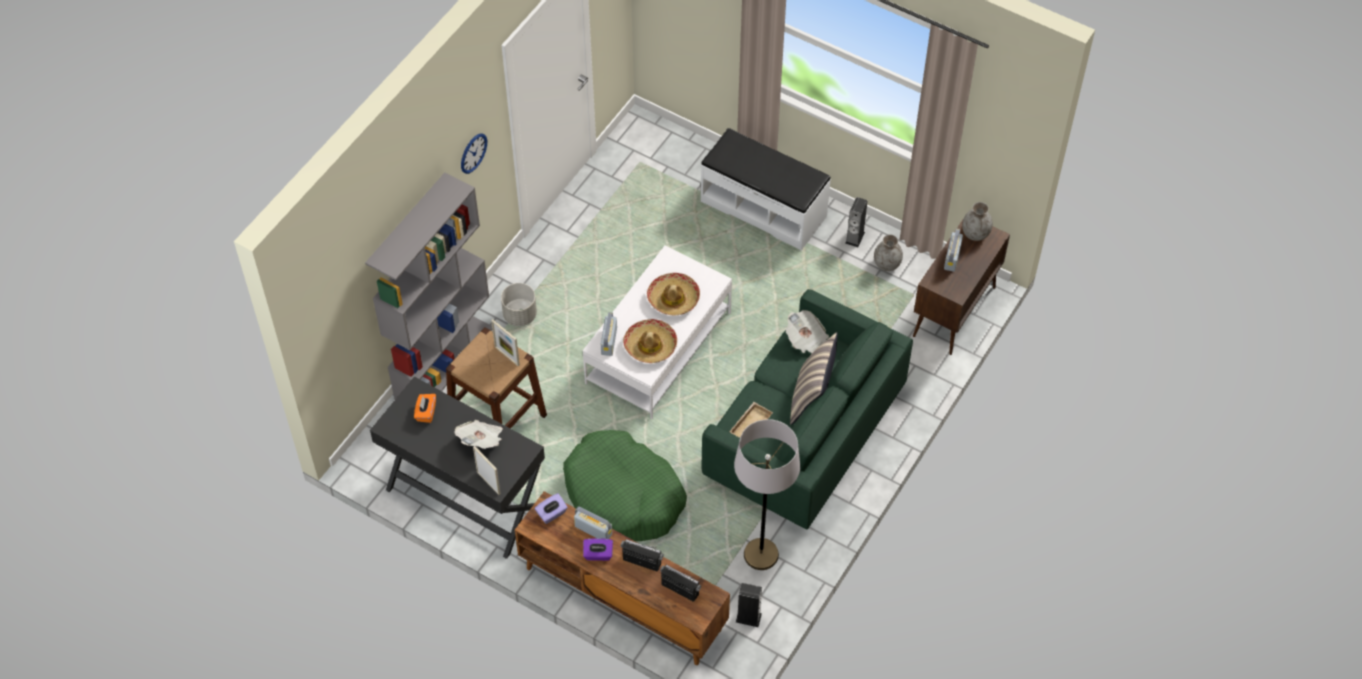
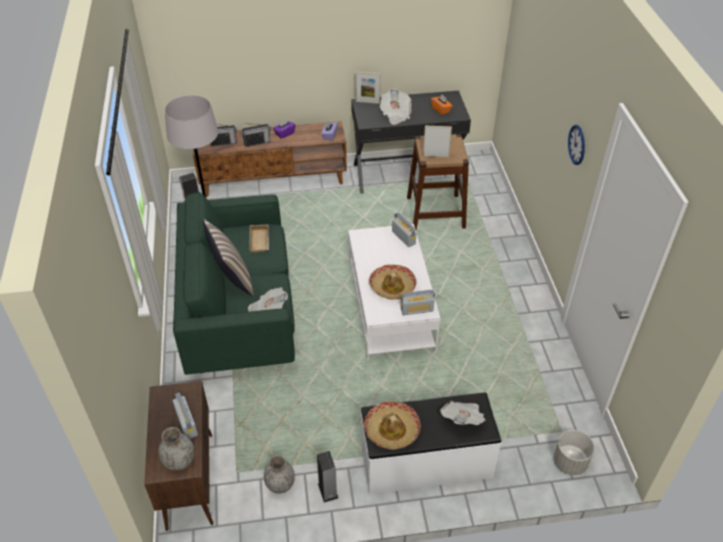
camera: 140 degrees right, 10 degrees down
(444, 362) = (504, 221): grey bookcase -> none
(520, 315) = (498, 271): grey planter -> grey planter (570, 463)
(593, 530) = (299, 141): radio -> radio (417, 310)
(624, 496) = (322, 221): green dog bed -> none
(650, 345) = (374, 250): hat -> hat (392, 430)
(740, 154) = (463, 419): none -> newspaper

